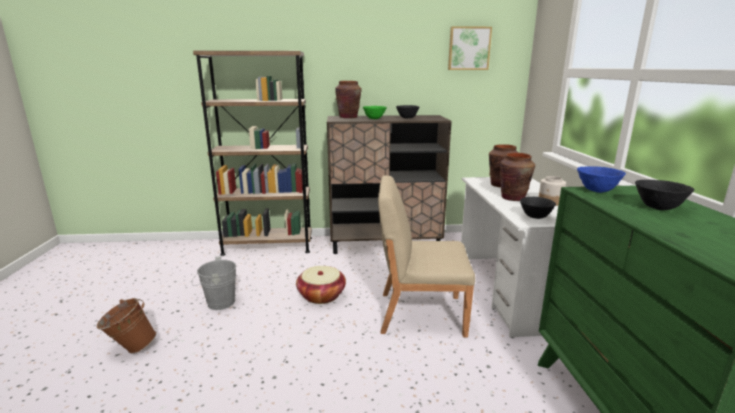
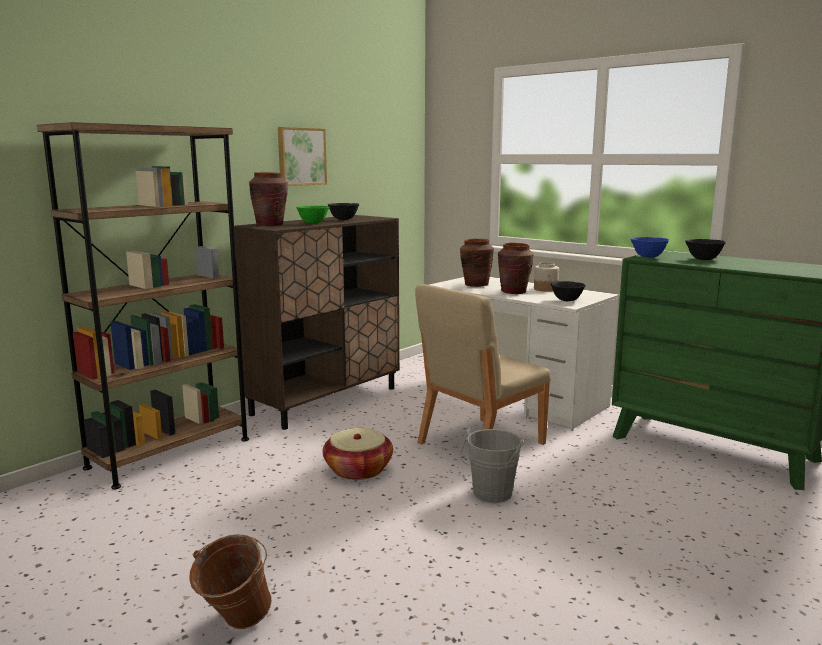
camera: 45 degrees left, 5 degrees down
(218, 303) = (245, 531): grey bucket -> grey bucket (490, 495)
(468, 48) = (373, 131): picture -> picture (301, 156)

